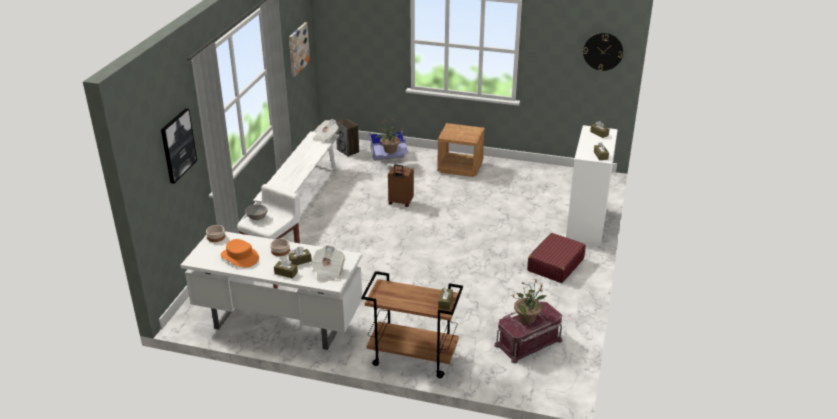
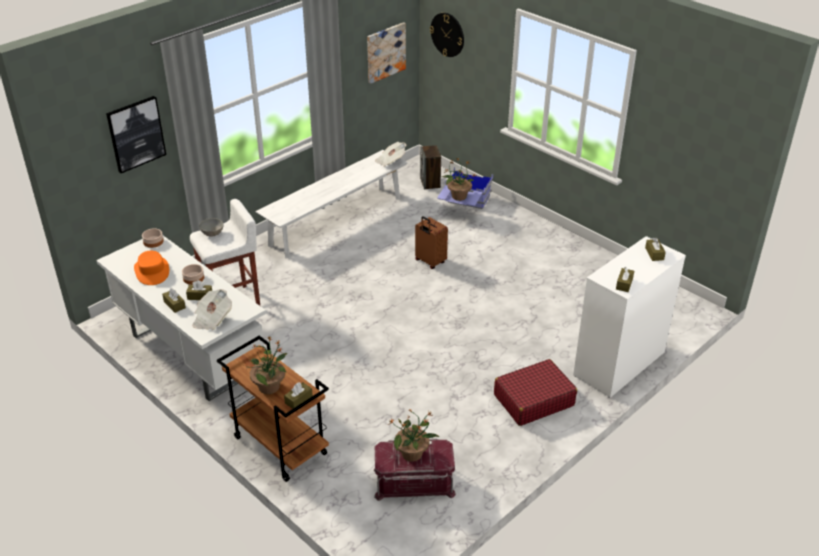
camera: 30 degrees right, 5 degrees up
(415, 302) = (270, 386): none -> potted plant
(460, 167) = (535, 241): brown nightstand -> none
(603, 51) = (725, 145): wall clock -> wall clock (447, 34)

